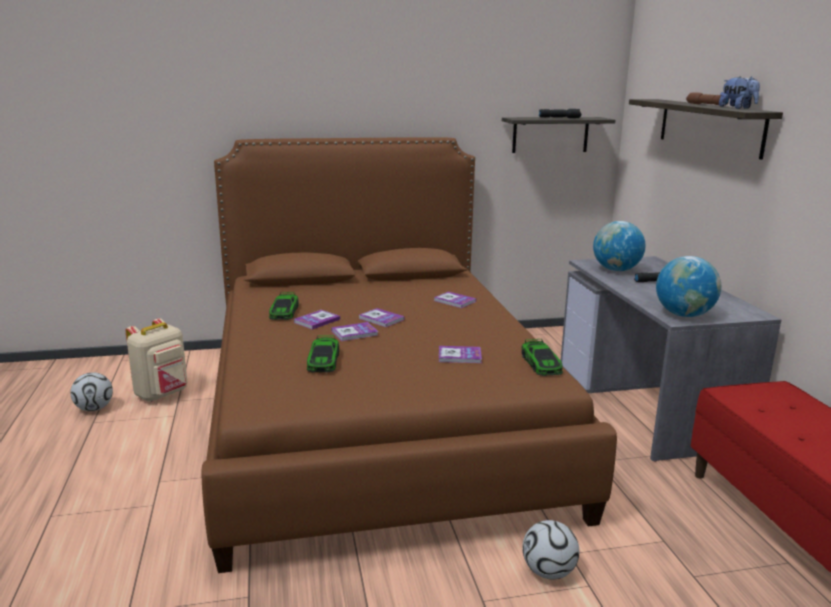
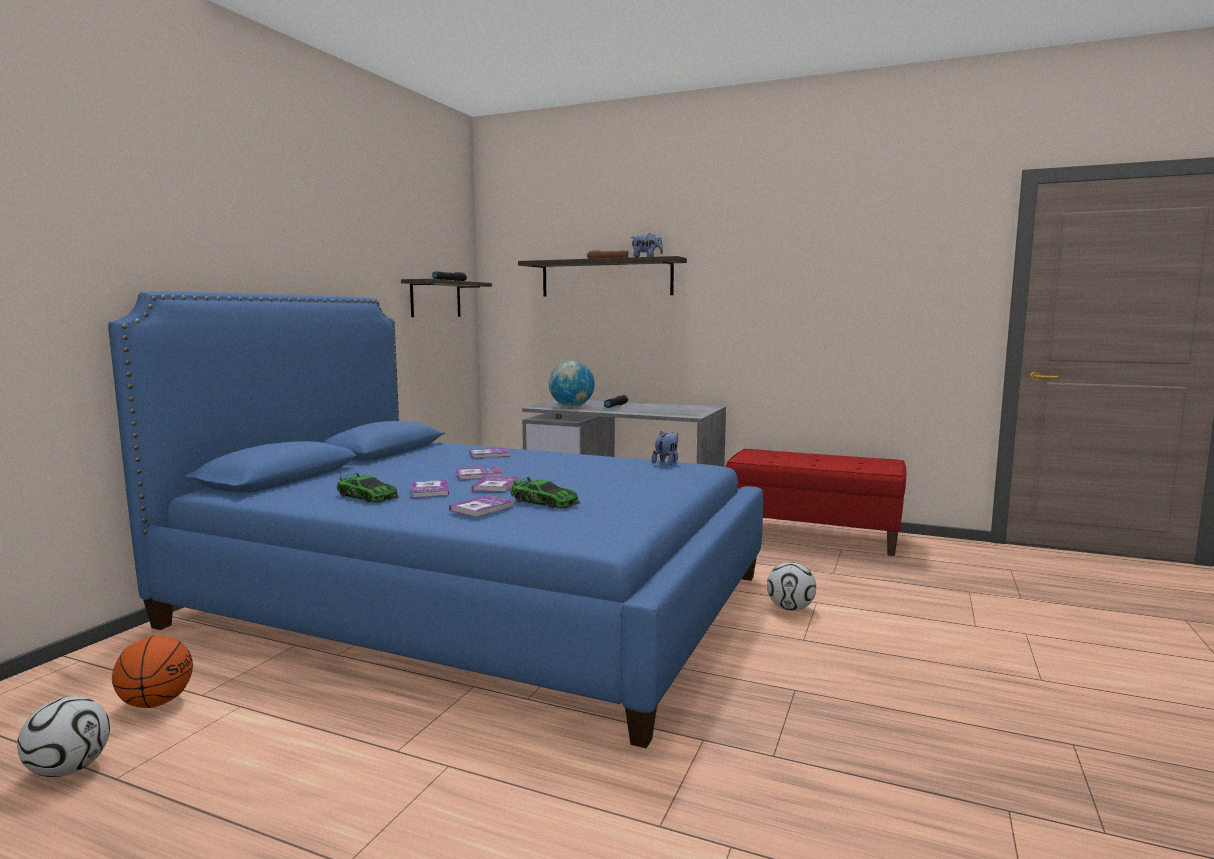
camera: 55 degrees left, 10 degrees down
(162, 394) = (156, 702): beige backpack -> basketball
(375, 418) = (475, 600): brown bed -> blue bed
(459, 356) = (612, 473): book -> book (482, 508)
(541, 364) = (667, 462): toy car -> plush toy
(684, 315) = (686, 413): globe -> none

